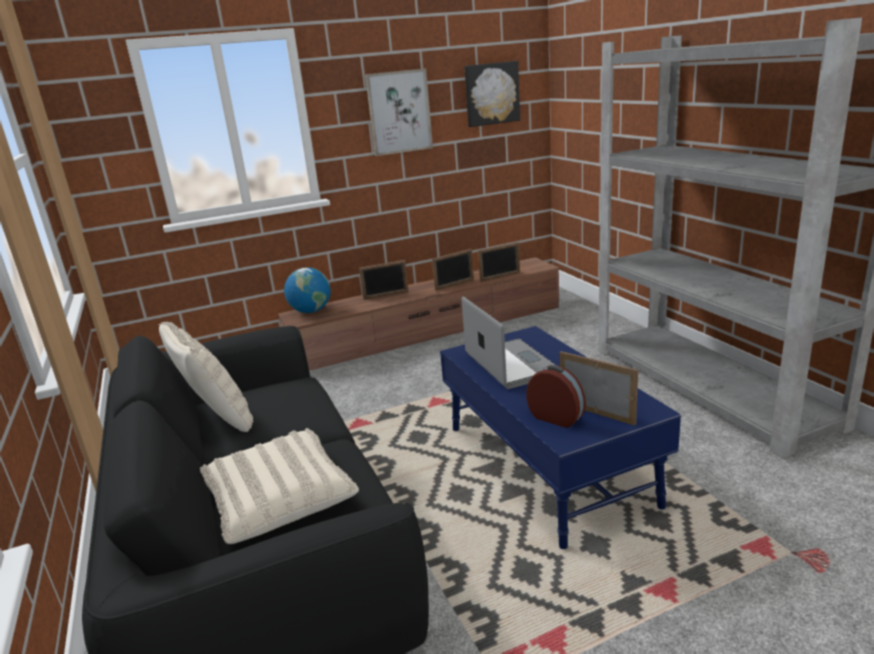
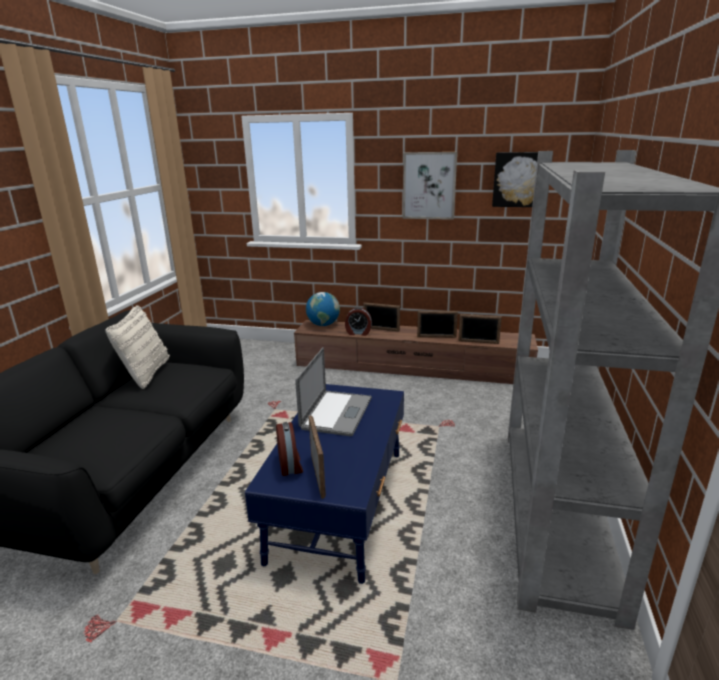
camera: 35 degrees right, 0 degrees up
(279, 496) = (91, 433): beige pillow -> none
(367, 306) = (358, 333): none -> alarm clock

